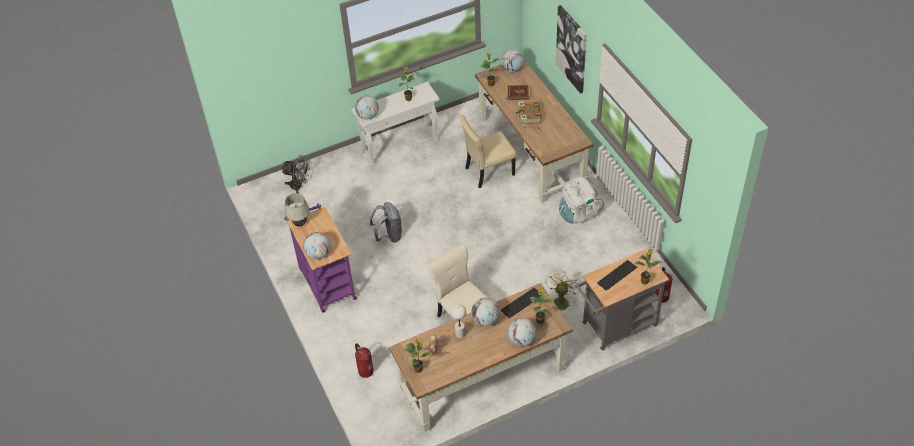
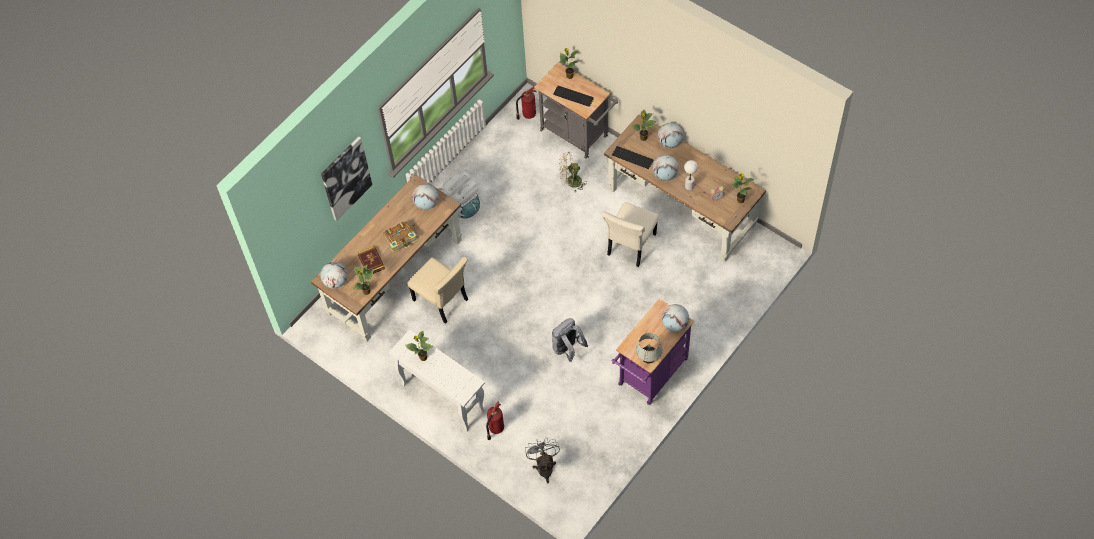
camera: 115 degrees left, 10 degrees up
(365, 371) = (726, 294): fire extinguisher -> fire extinguisher (495, 428)
(367, 116) = (467, 383): globe -> globe (426, 204)

